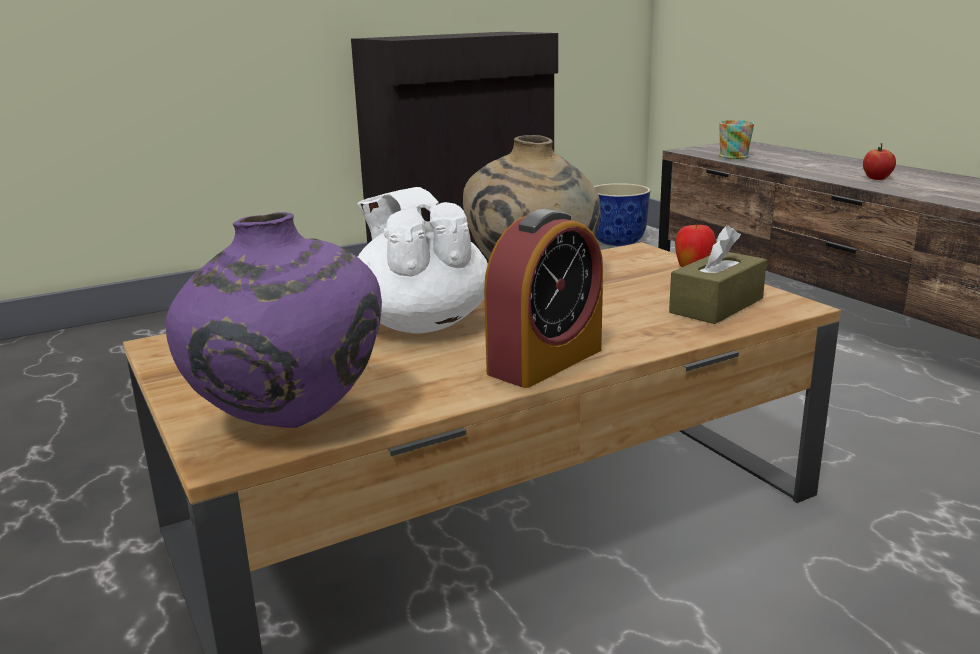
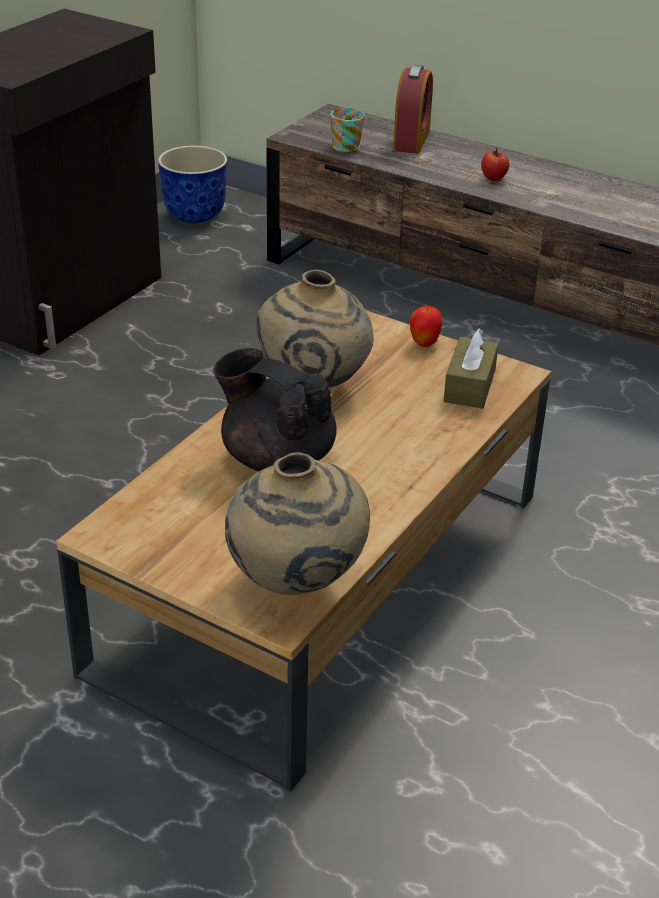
camera: 30 degrees left, 15 degrees up
(289, 425) = (295, 585): purple vase -> beige vase
(421, 323) = (276, 458): white teapot -> black teapot
(545, 361) = (403, 478): alarm clock -> alarm clock (411, 140)

